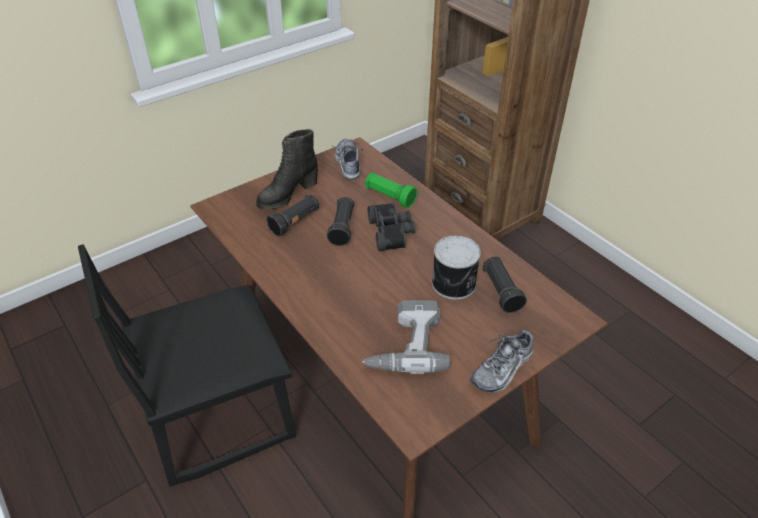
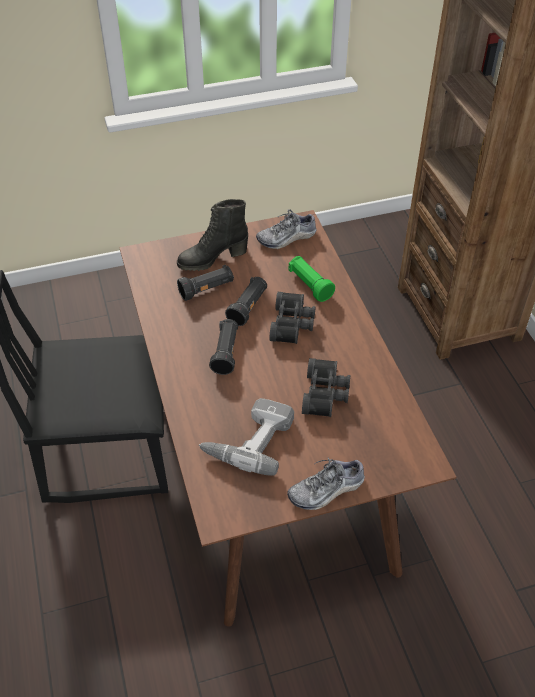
camera: 20 degrees right, 5 degrees up
(348, 163) = (286, 238): shoe -> shoe turned 120 degrees counterclockwise
(455, 284) = (326, 394): can -> black binoculars
(501, 291) = (367, 414): black flashlight -> black flashlight (226, 353)

